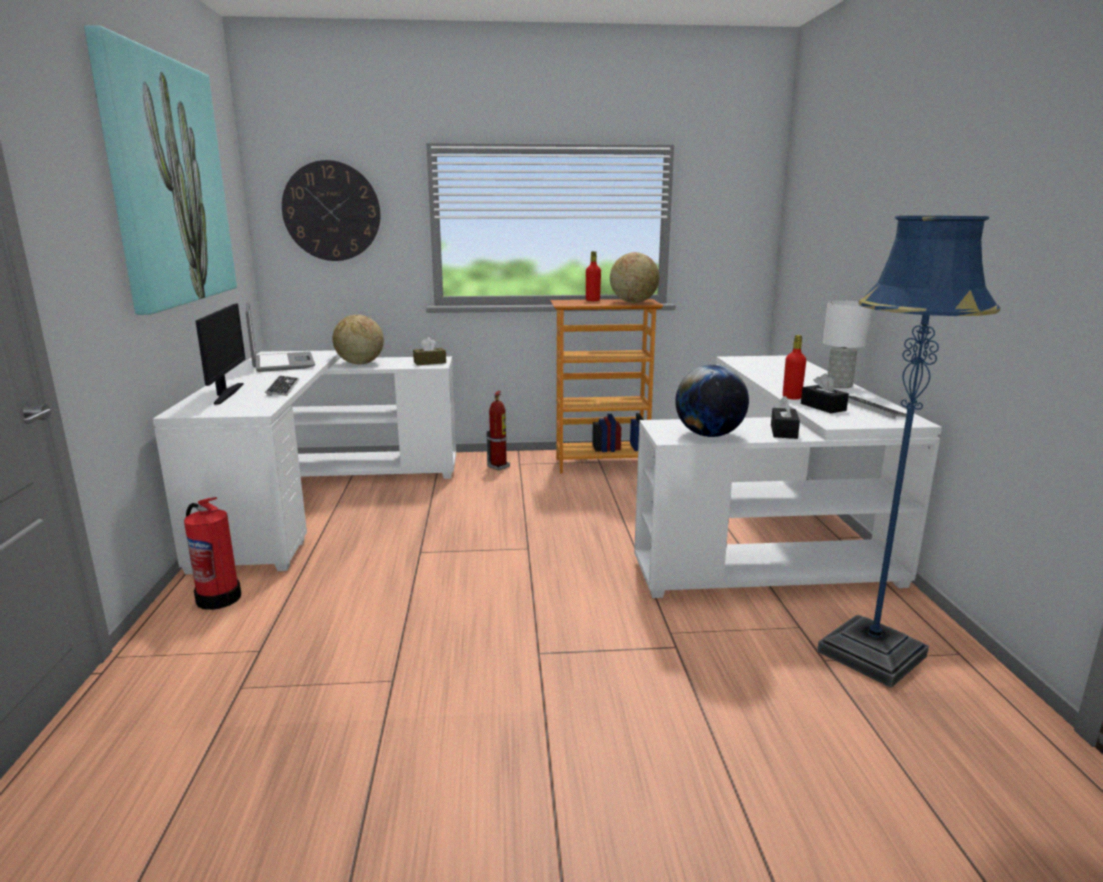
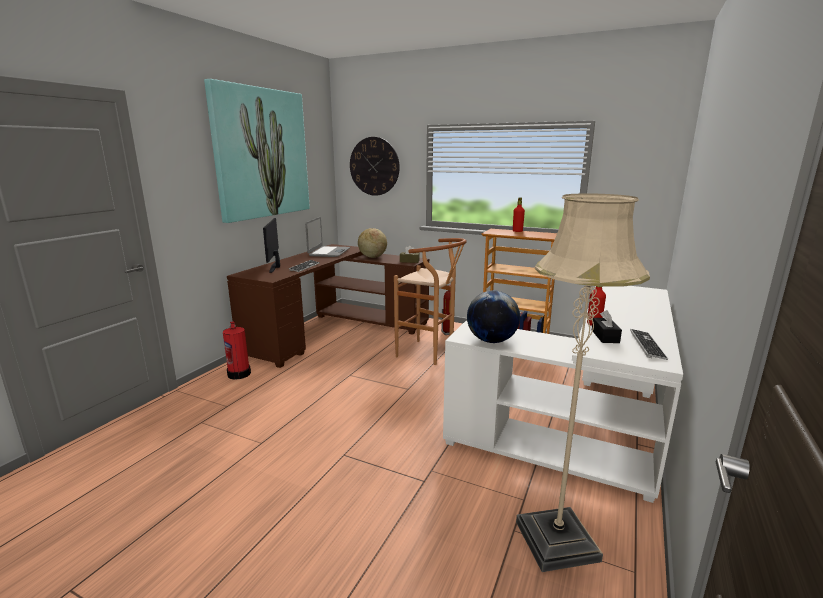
camera: 30 degrees right, 0 degrees up
(226, 394) = (276, 267): monitor -> monitor turned 150 degrees clockwise
(316, 497) = (334, 330): white desk -> brown desk
(506, 498) = (430, 354): none -> brown stool
(633, 302) = (541, 235): globe -> none
(783, 431) = (551, 349): black tissue box -> none
(839, 385) = (656, 321): white table lamp -> none
(871, 654) = (556, 541): blue floor lamp -> beige floor lamp

